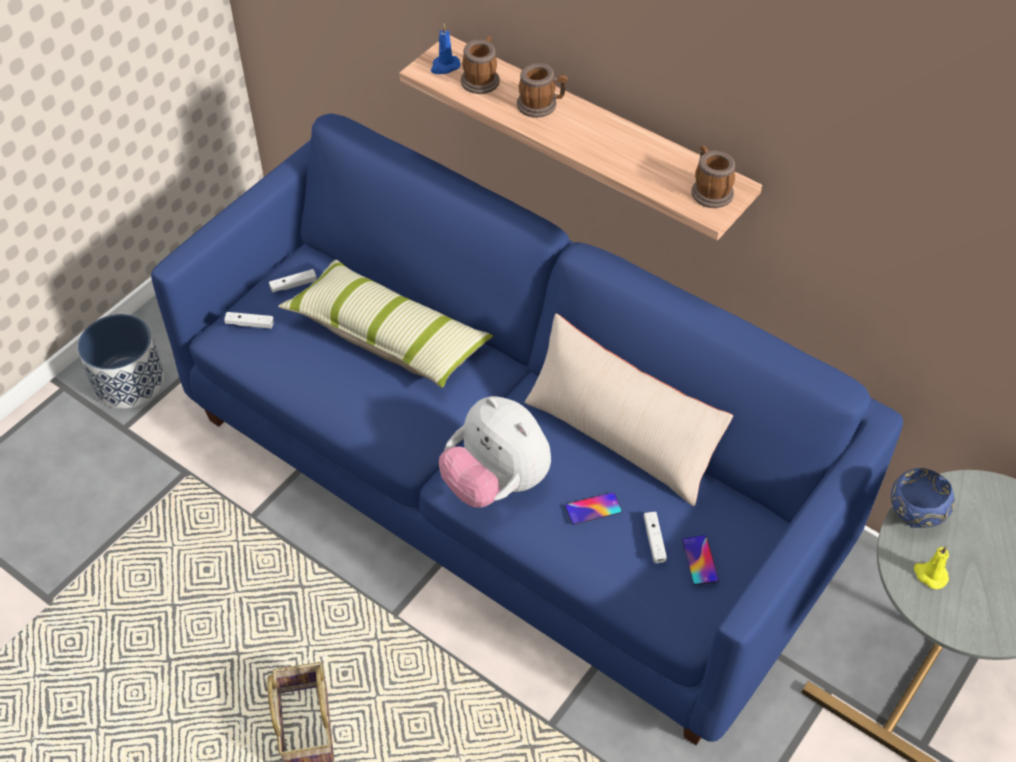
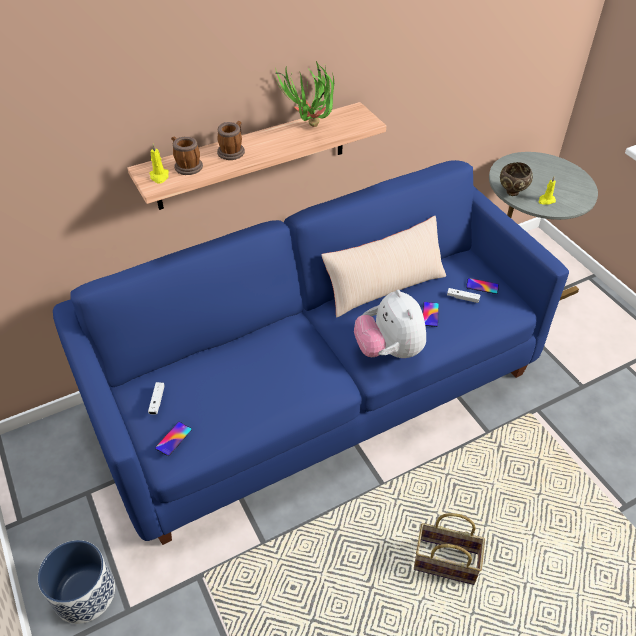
camera: 65 degrees left, 5 degrees down
(250, 324) = (173, 439): white game controller -> phone
(387, 336) = (242, 363): pillow -> none
(444, 66) = (159, 177): blue candle -> yellow candle
(496, 482) = (389, 350): plush toy -> plush toy turned 90 degrees clockwise
(645, 157) = (309, 129): none -> potted plant
(709, 190) = (353, 118): mug -> none
(912, 518) = (511, 193): blue bowl -> brown bowl

